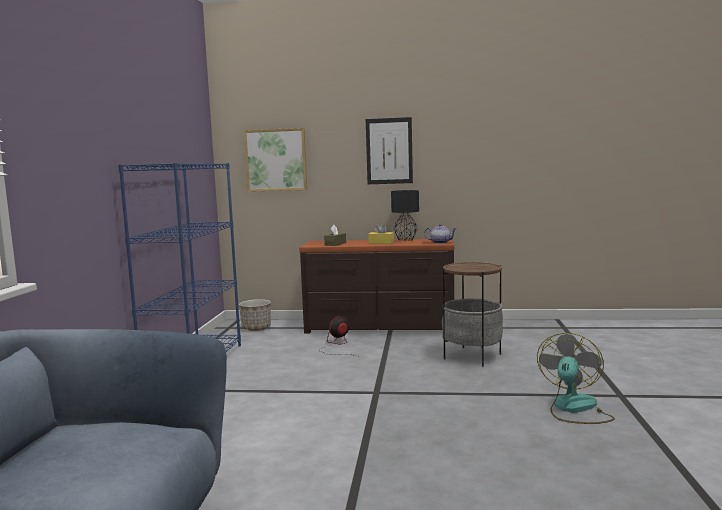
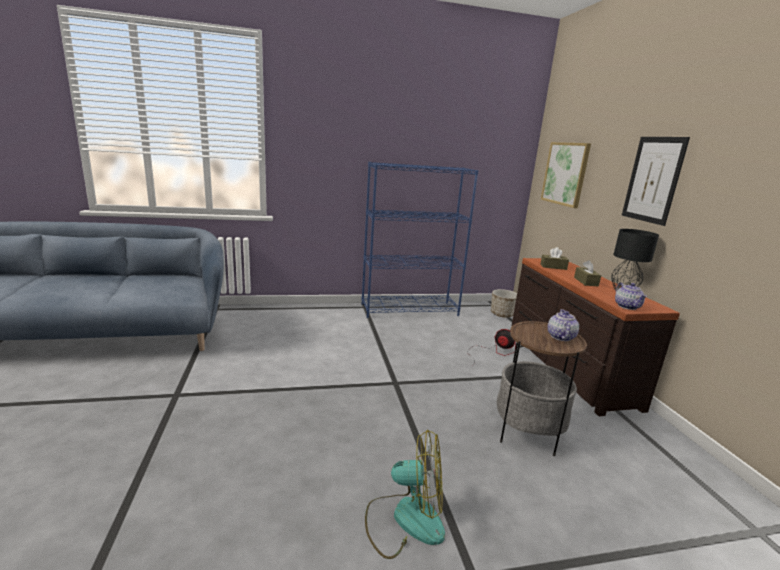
camera: 70 degrees right, 10 degrees up
(381, 243) = (586, 281): yellow tissue box -> brown tissue box
(475, 265) = (560, 337): none -> teapot

